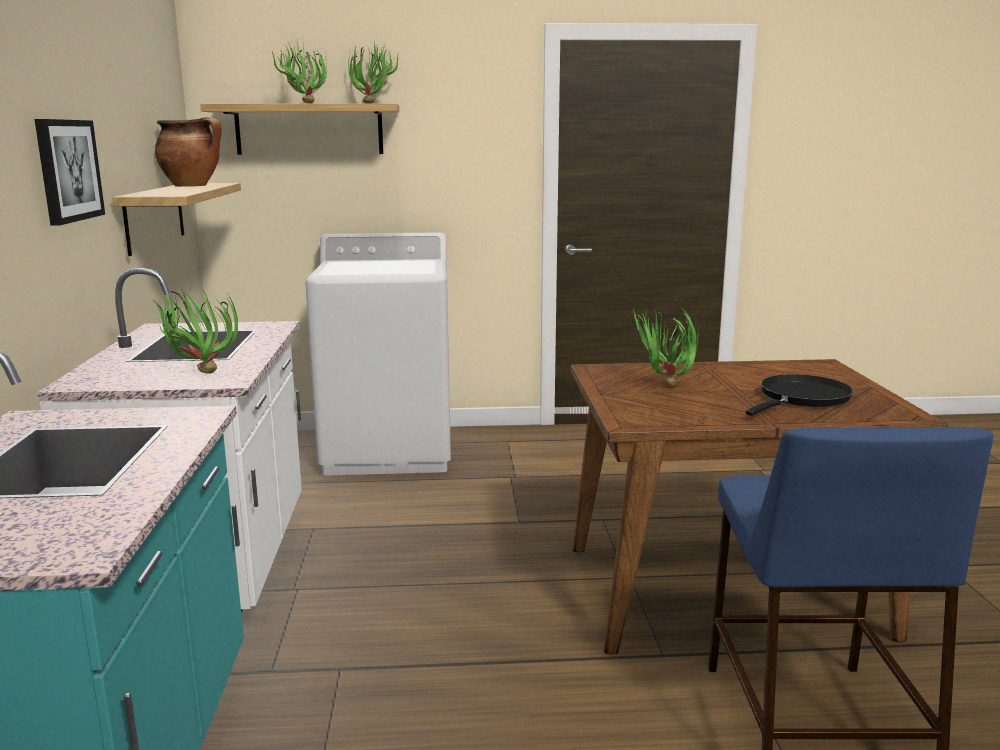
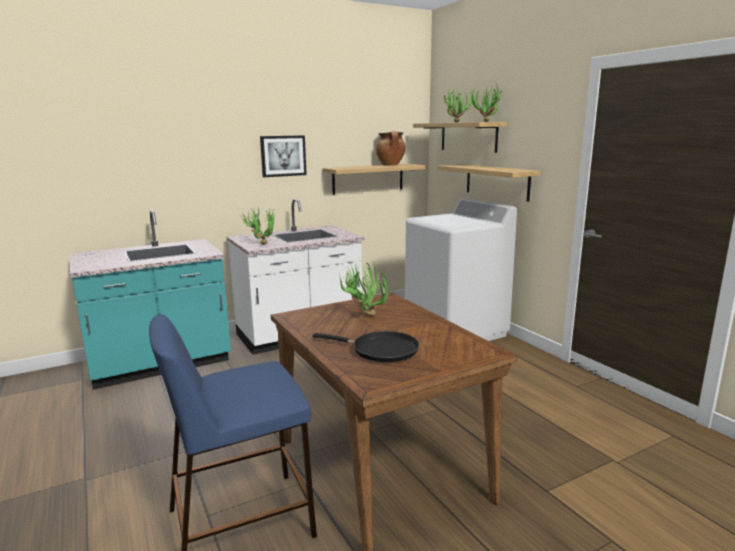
camera: 65 degrees right, 0 degrees up
(388, 200) = (497, 181): none -> shelf

